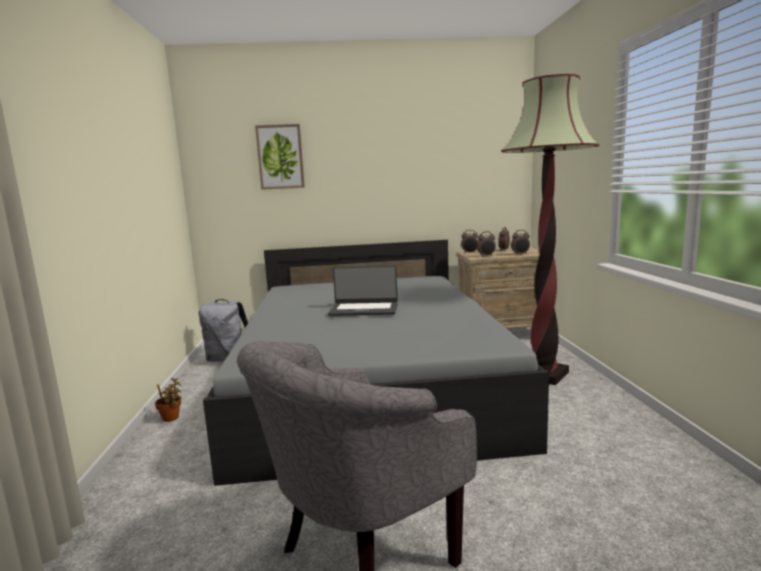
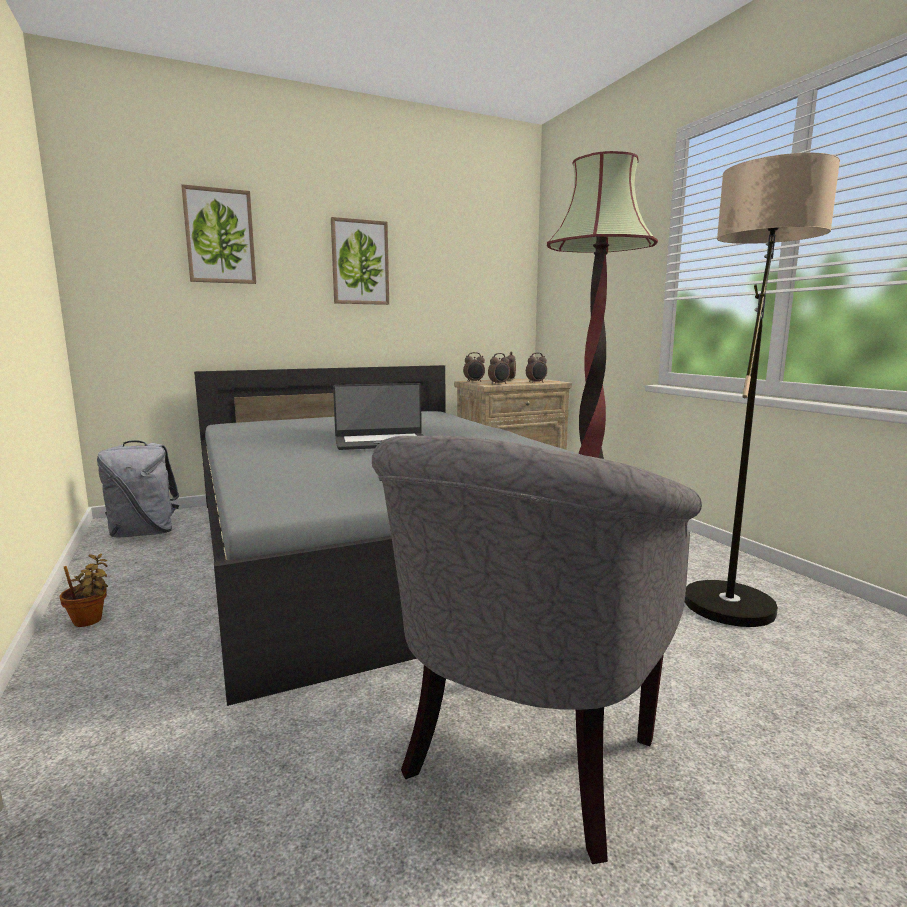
camera: 20 degrees left, 0 degrees up
(379, 165) = (360, 262): none -> picture
(623, 457) = (732, 592): none -> floor lamp

